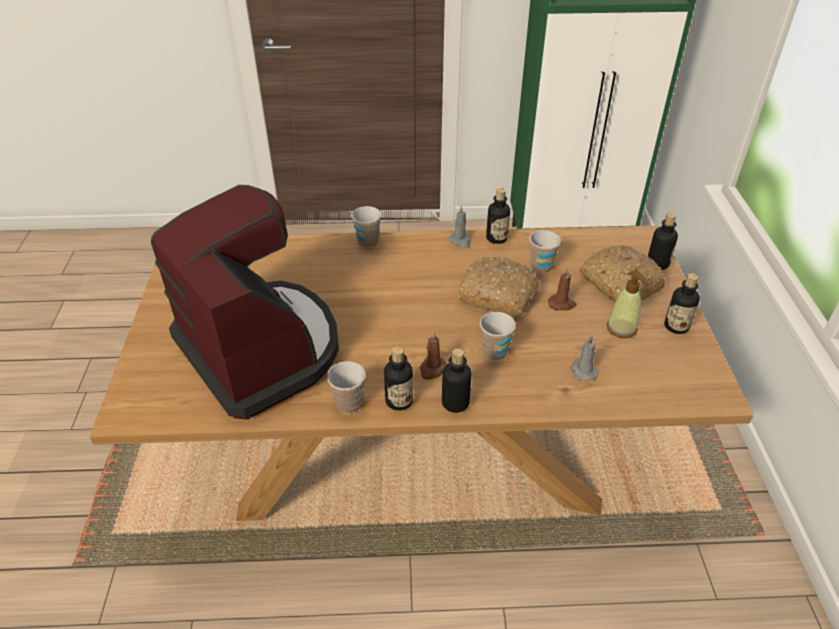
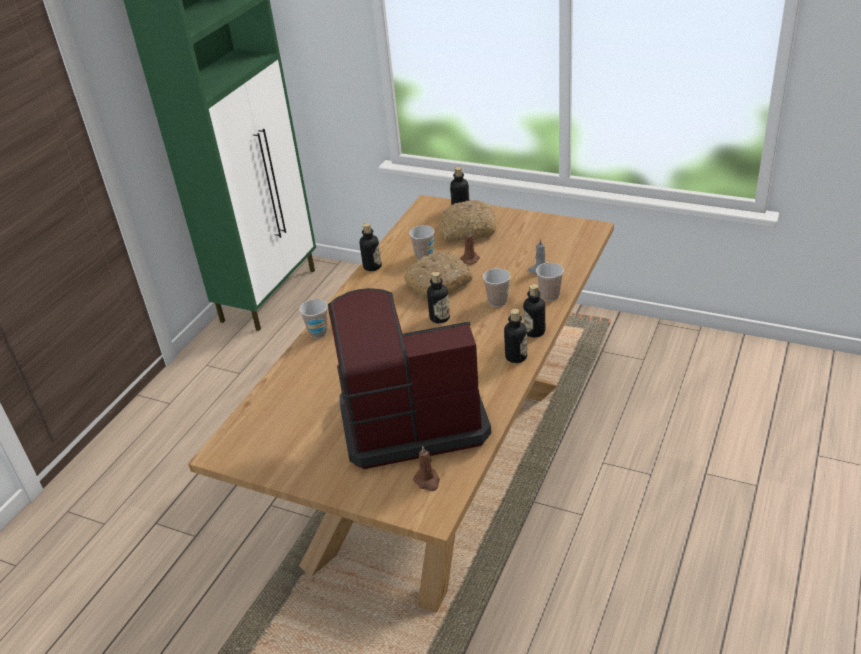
camera: 60 degrees left, 5 degrees down
(349, 404) = (504, 382): cup -> cup (549, 296)
(432, 369) = (495, 334): brown candle -> brown candle (427, 481)
(460, 241) = (360, 285): grey candle -> none
(621, 328) = (512, 243): soap dispenser -> none
(676, 326) = (525, 222): bottle -> bottle (439, 318)

